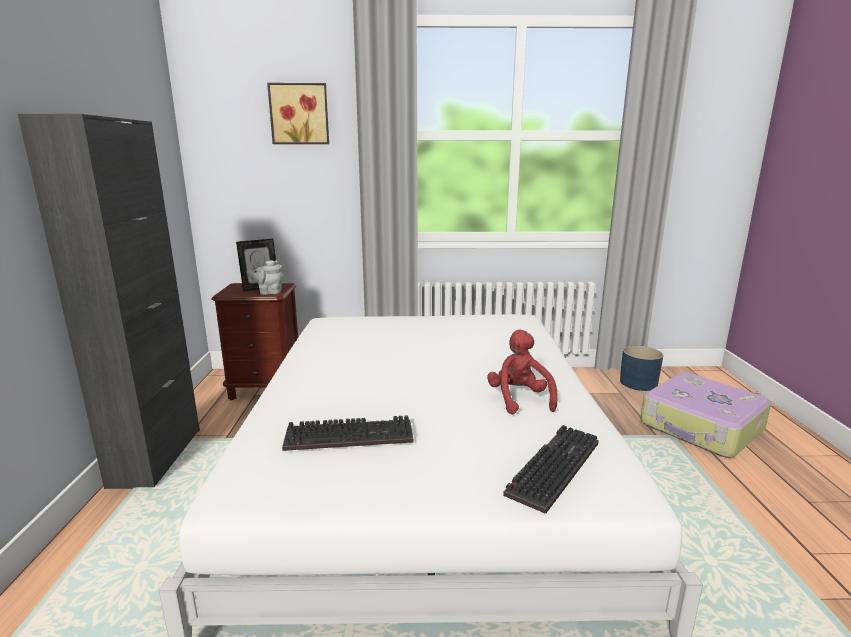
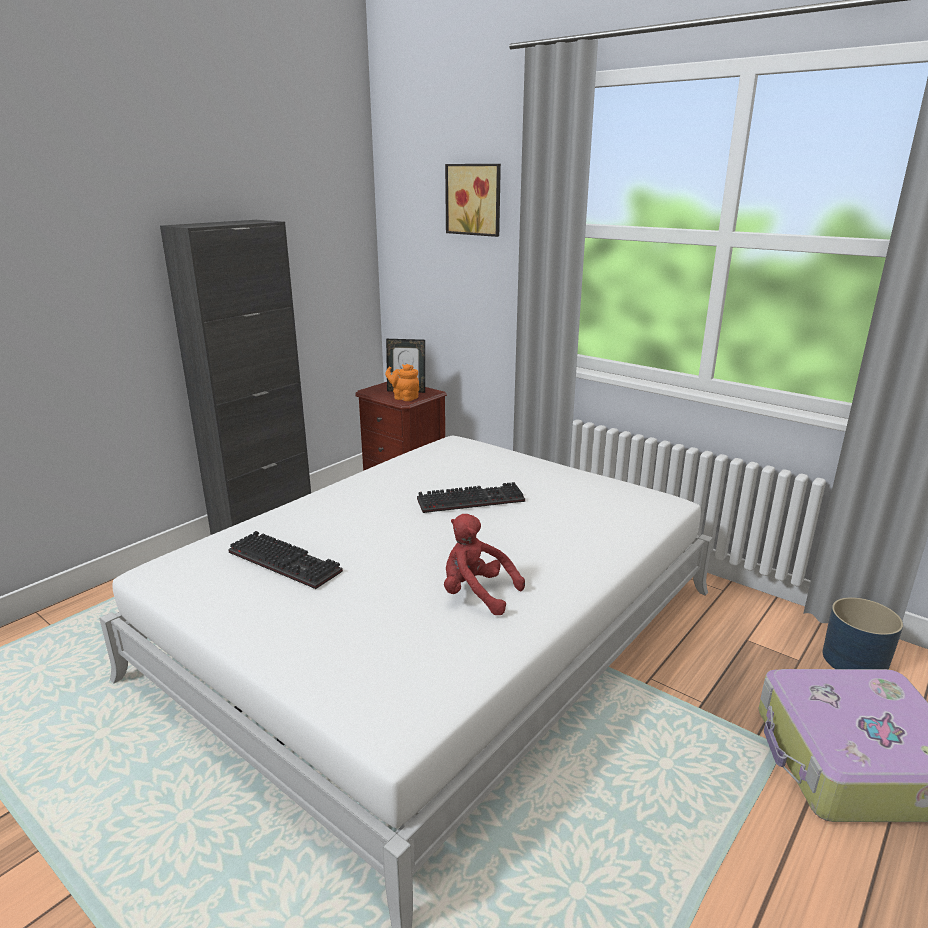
camera: 40 degrees right, 5 degrees up
(269, 292) = (404, 398): grey teapot -> orange teapot
(519, 399) = (476, 594): red plush toy -> red plush toy turned 90 degrees counterclockwise
(552, 466) = (381, 667): keyboard -> keyboard (472, 499)

